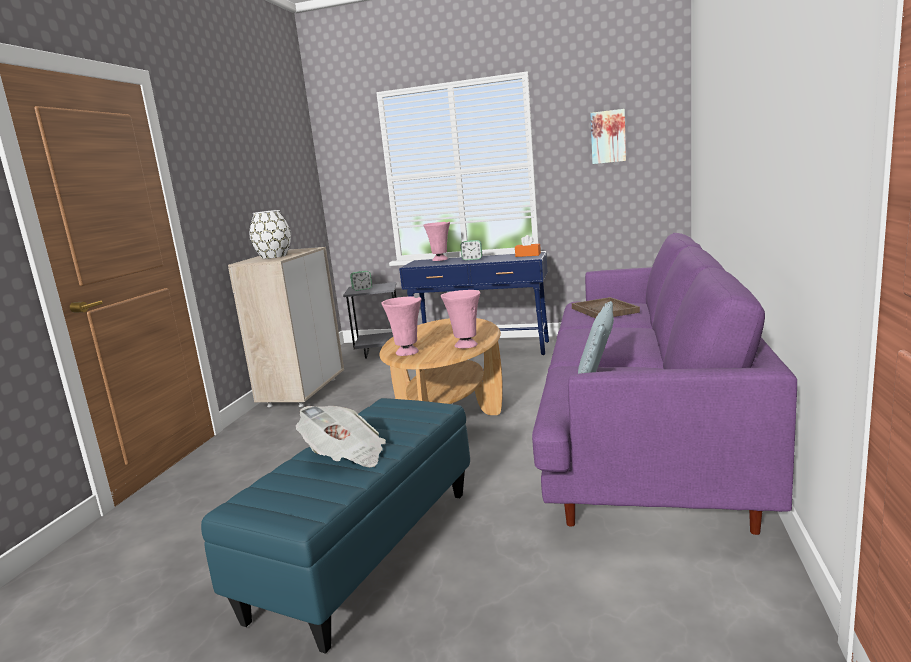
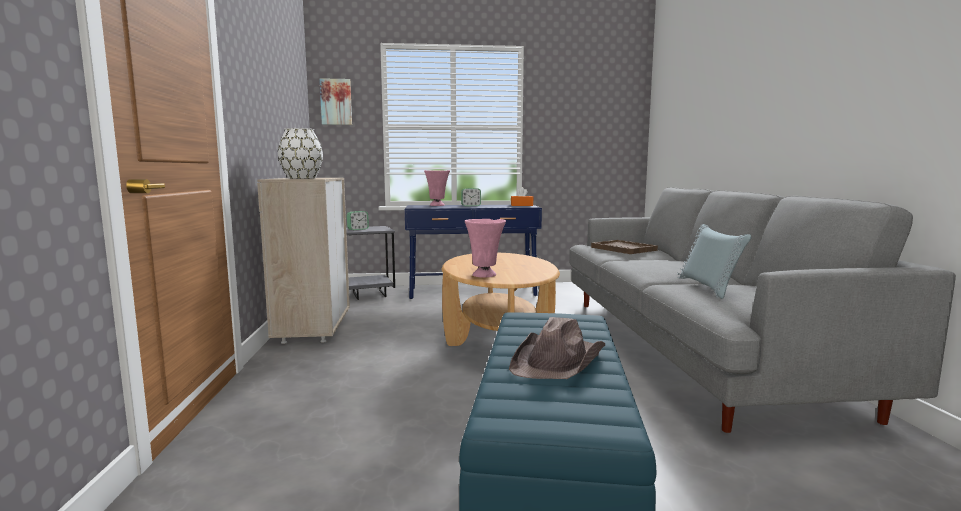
camera: 20 degrees left, 5 degrees down
(346, 456) = (559, 361): newspaper -> brown hat
(465, 346) = (536, 270): pink vase -> none
(608, 137) = (586, 111): picture -> picture (336, 102)
(642, 427) = (688, 347): purple sofa -> grey sofa

